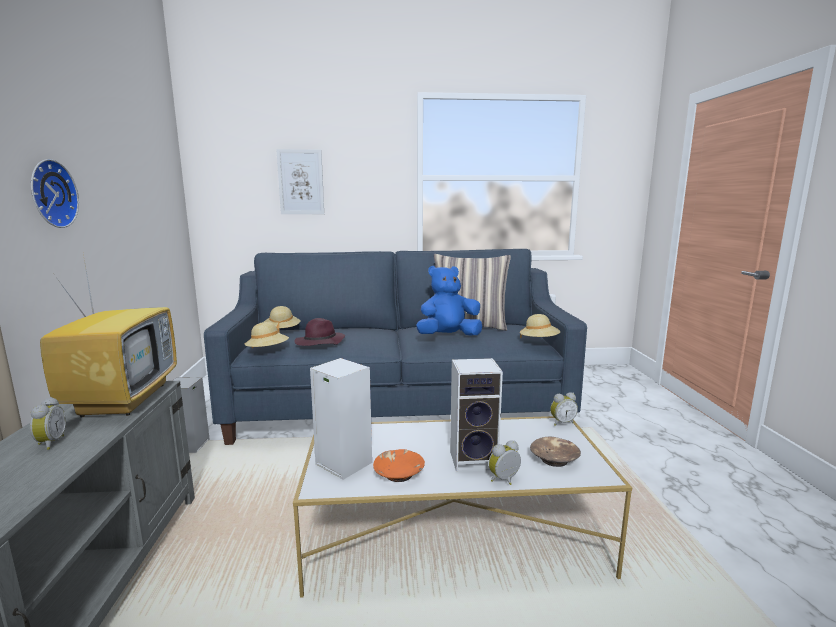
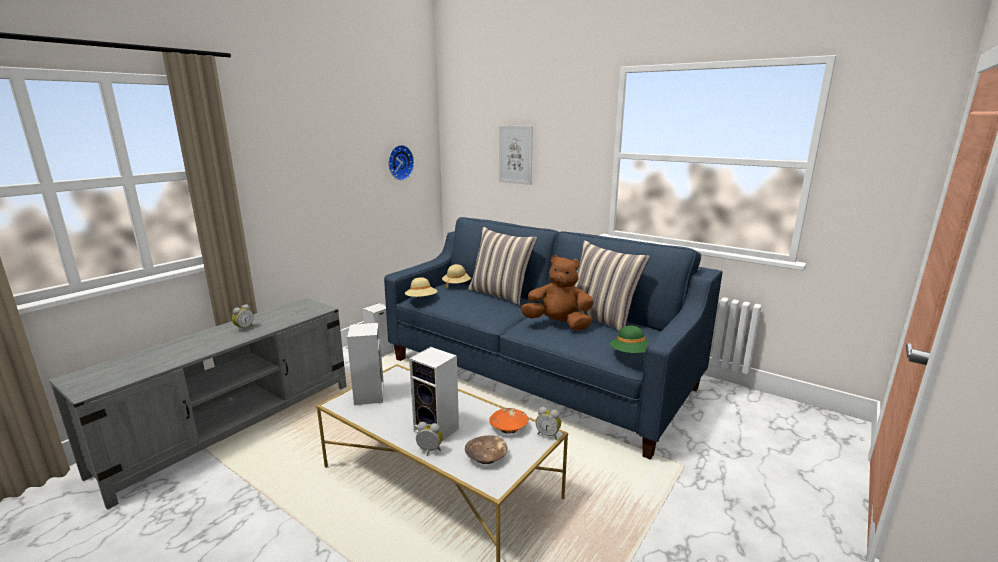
camera: 40 degrees right, 5 degrees up
(50, 194) = (303, 177): wall clock -> wall clock (399, 162)
(123, 399) = (300, 312): television -> none
(319, 343) = (458, 302): purple hat -> none
(346, 329) = (500, 294): none -> pillow
(399, 473) = (384, 416): orange bowl -> orange bowl (509, 427)
(448, 336) = (558, 324): blue plush toy -> brown plush toy
(539, 341) = (631, 354): beige hat -> green hat

